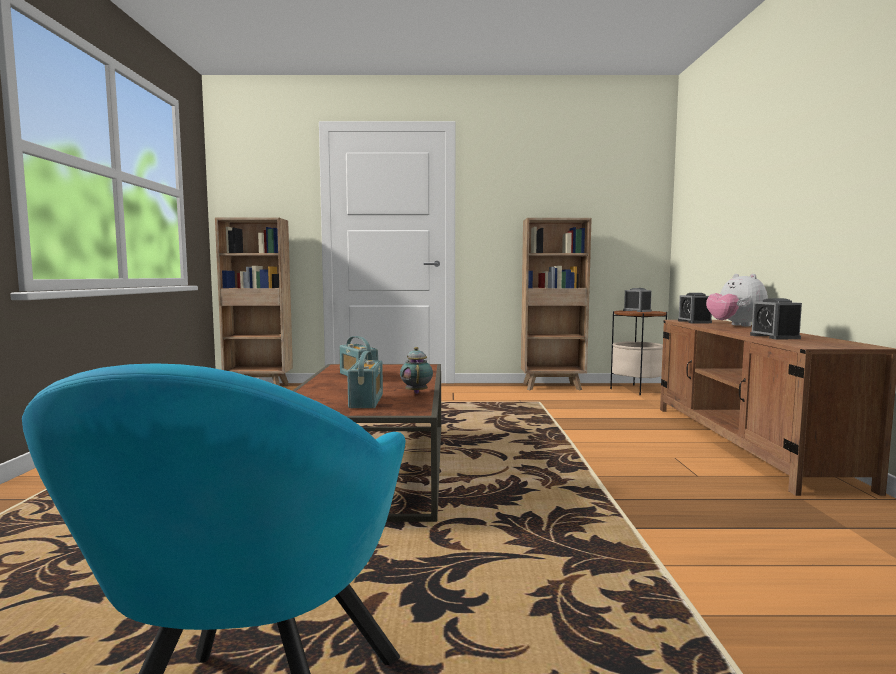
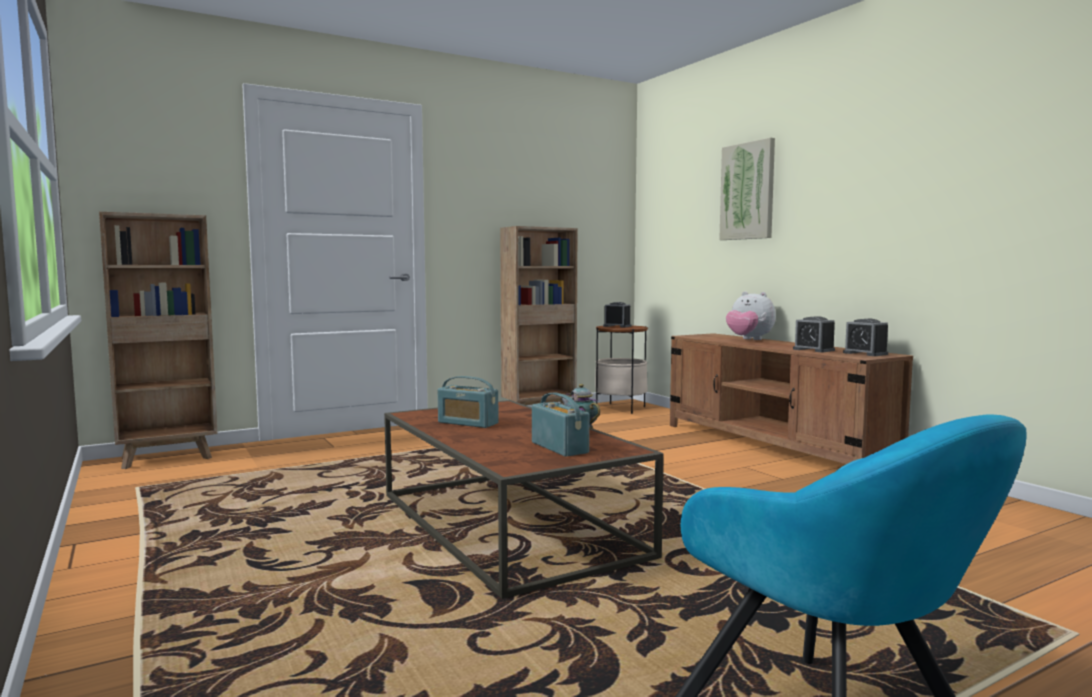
camera: 30 degrees left, 0 degrees up
(694, 322) = (706, 337): alarm clock -> alarm clock (865, 353)
(753, 166) = (748, 191): none -> picture

